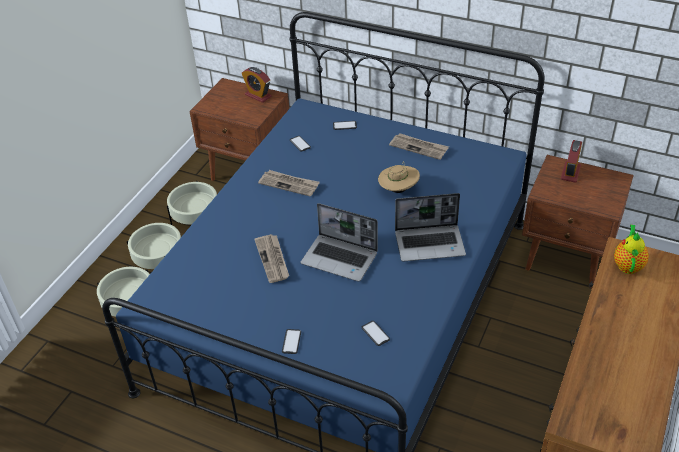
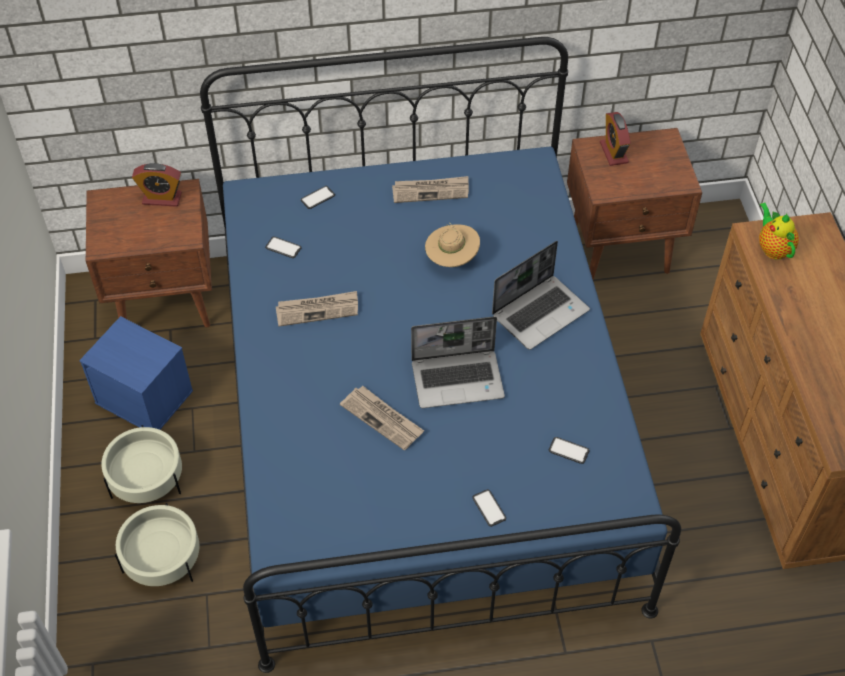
camera: 35 degrees left, 10 degrees up
(195, 216) = (145, 397): beige planter -> blue storage box

